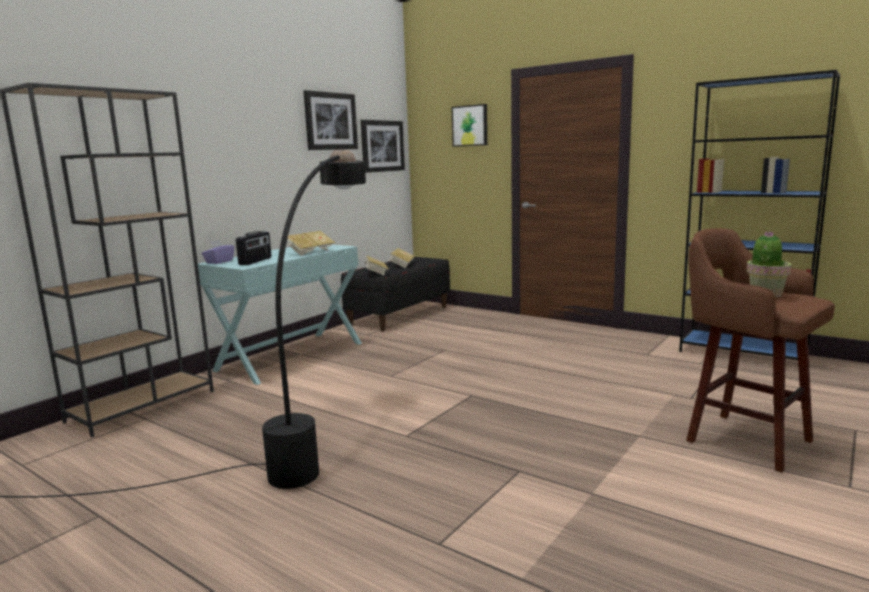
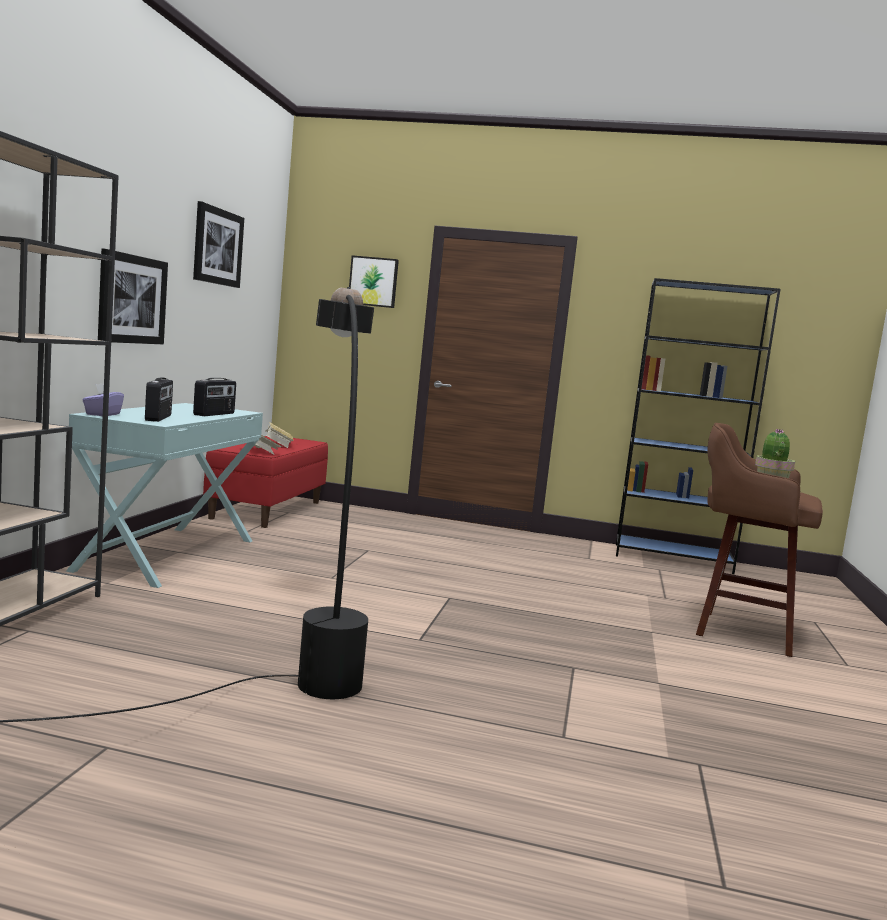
camera: 25 degrees left, 5 degrees down
(310, 252) = (215, 414): book -> radio
(382, 146) = (259, 289): picture -> picture (132, 299)
(399, 315) = (267, 510): black bench -> red bench

